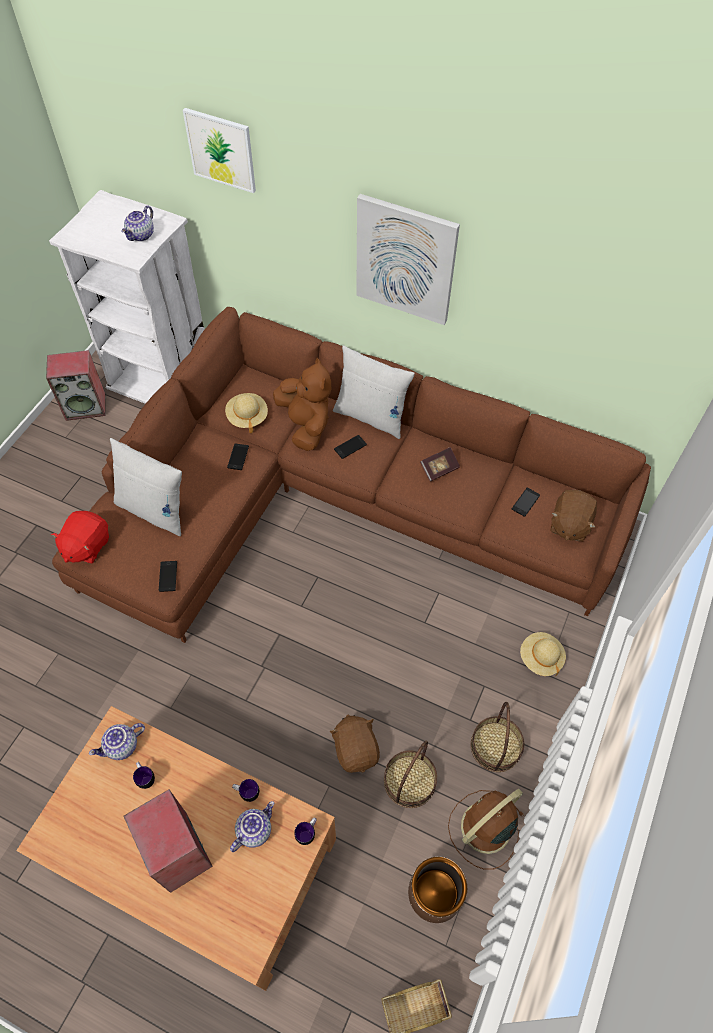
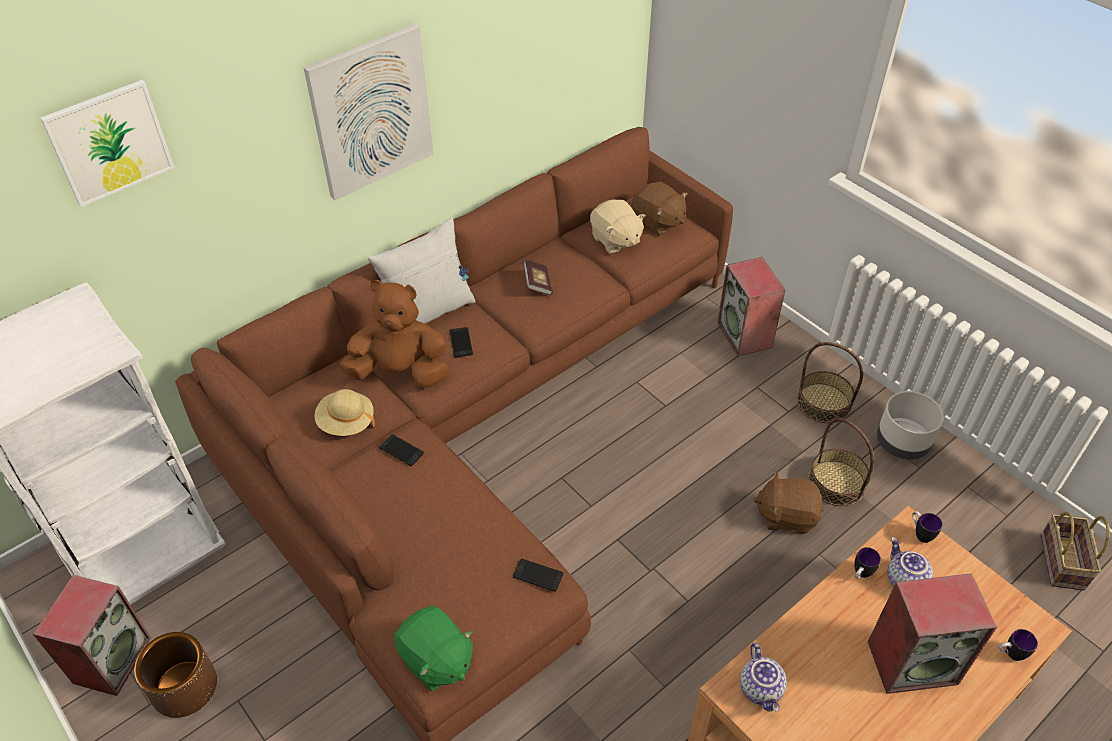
camera: 65 degrees left, 10 degrees down
(86, 546) = (436, 660): red plush toy -> green plush toy
(141, 235) = (75, 333): teapot -> none
(145, 778) = (811, 673): mug -> mug (1010, 654)
(154, 510) = (428, 562): grey pillow -> none
(435, 893) = (955, 504): brown planter -> brown planter (184, 687)
(484, 829) = (902, 443): brown fan -> grey planter
(525, 502) = (615, 240): phone -> beige plush toy
(540, 658) = (745, 335): beige hat -> speaker

